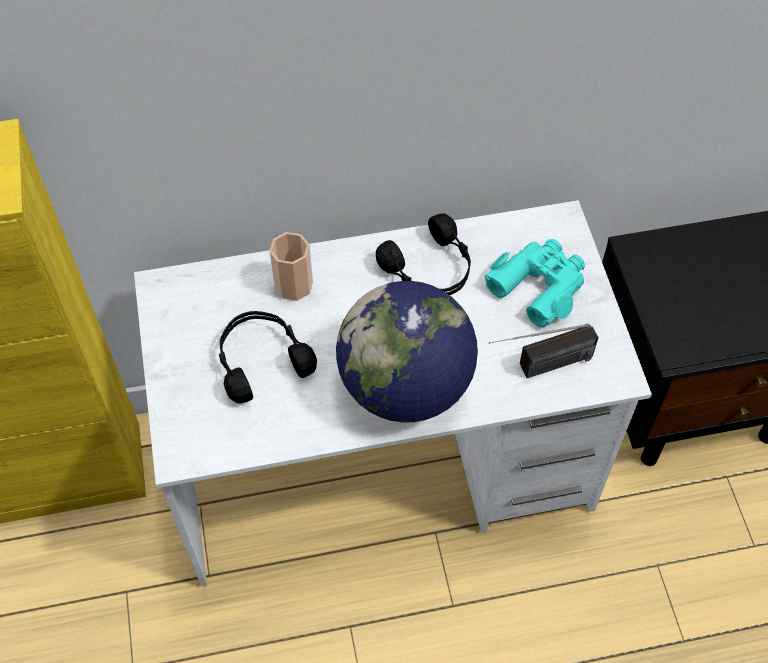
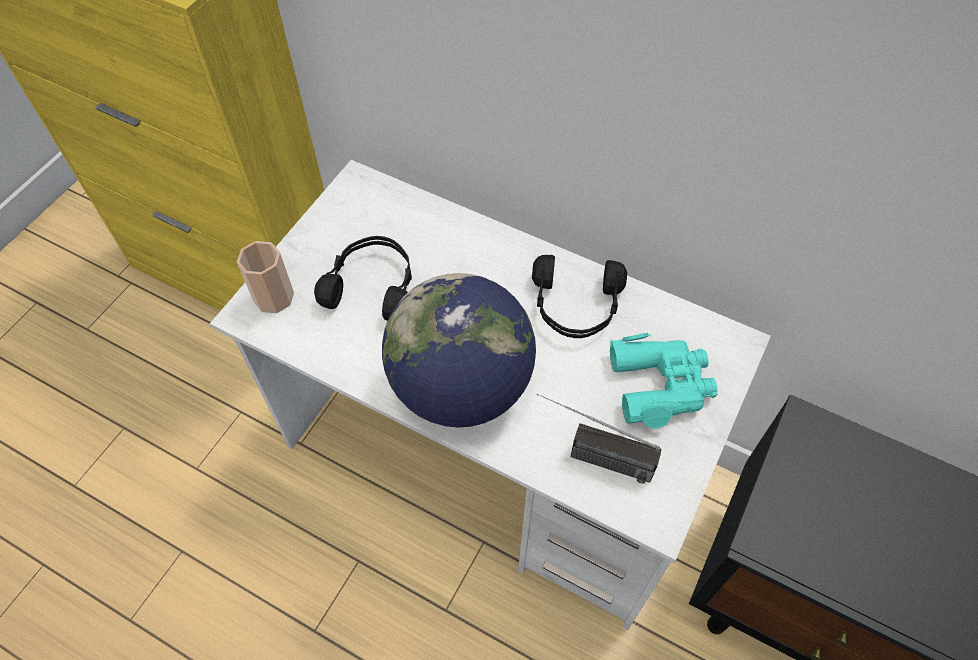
camera: 40 degrees right, 0 degrees up
(294, 285) = (454, 245): cup -> cup (274, 297)

